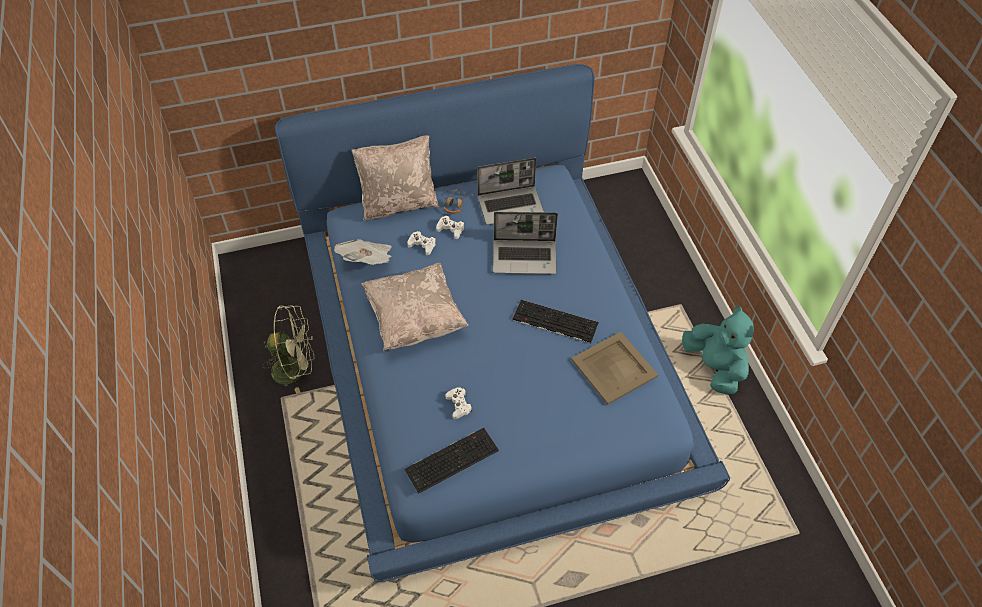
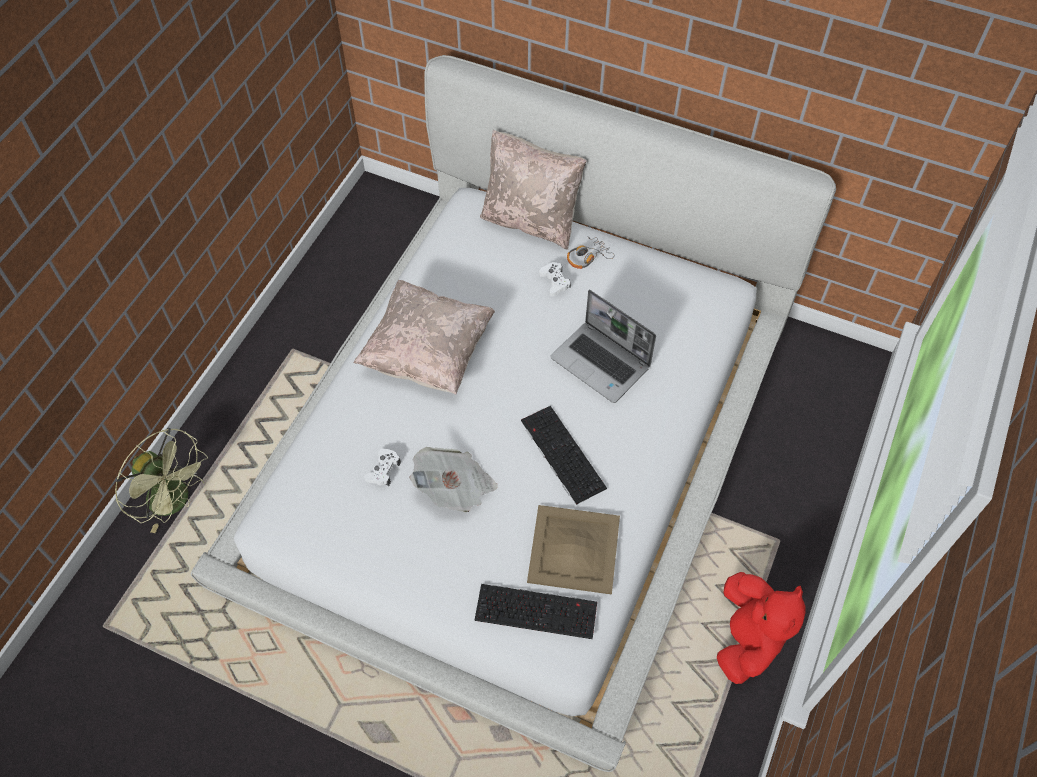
camera: 40 degrees right, 5 degrees up
(295, 369) = (329, 330): green fan -> green fan (176, 501)
(367, 261) = (442, 262): newspaper -> newspaper (455, 488)
(422, 245) = (510, 280): white game controller -> none
(452, 458) = (326, 518): keyboard -> keyboard (537, 610)
(491, 356) = (518, 448): blue bed -> white bed
(511, 205) = (643, 296): laptop -> none
(714, 367) = (747, 638): turquoise plush toy -> red plush toy

